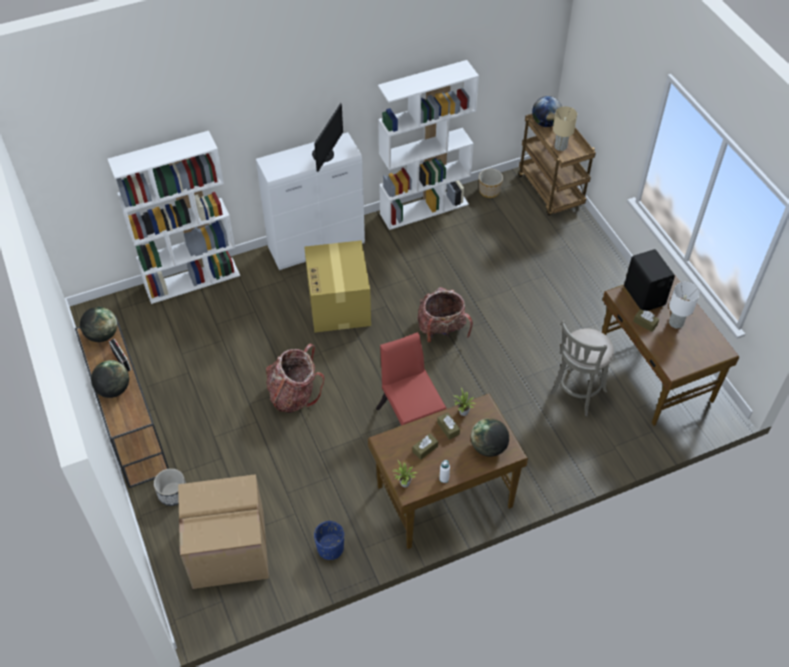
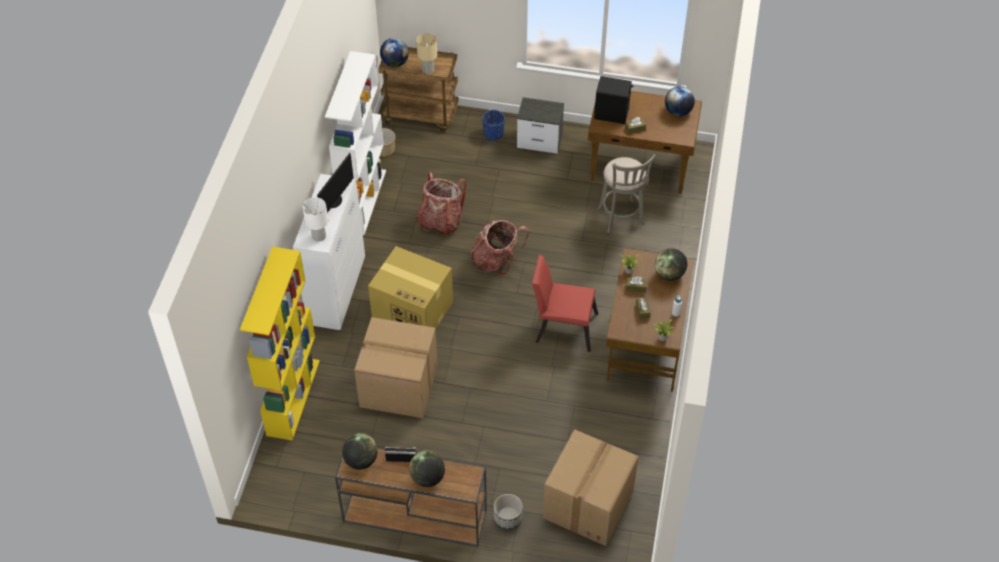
camera: 55 degrees left, 0 degrees up
(192, 280) = (293, 397): white bookcase -> yellow bookcase
(253, 339) = (397, 386): none -> cardboard box
(294, 395) = (478, 388): backpack -> backpack (440, 221)
(325, 155) = (333, 201): monitor -> monitor turned 60 degrees clockwise
(330, 548) = (637, 438): blue planter -> blue planter (493, 134)
(606, 285) = (540, 141): none -> nightstand
(676, 322) = (648, 113): white table lamp -> white table lamp (318, 236)
(703, 345) = (678, 111): none -> globe

